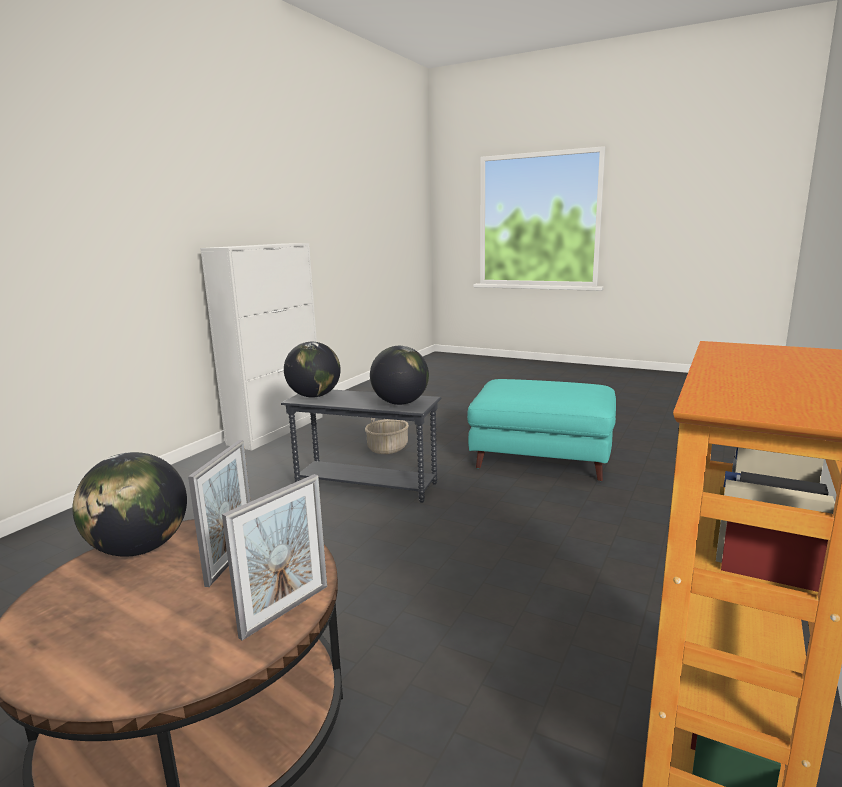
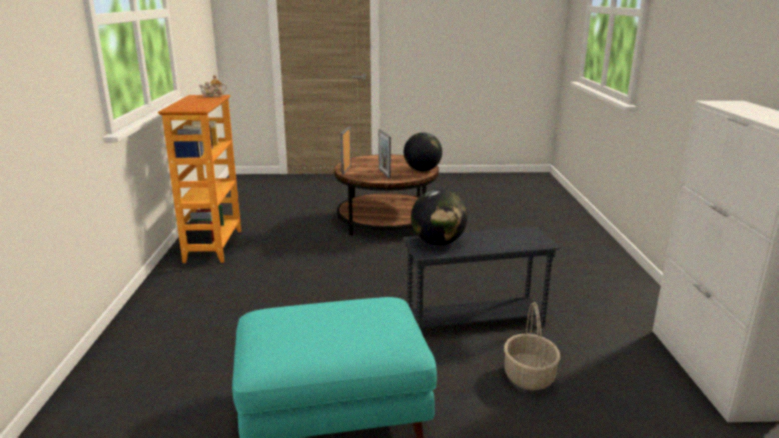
camera: 150 degrees right, 5 degrees up
(314, 396) = (526, 237): globe -> none
(742, 404) = (213, 96): none -> teapot

